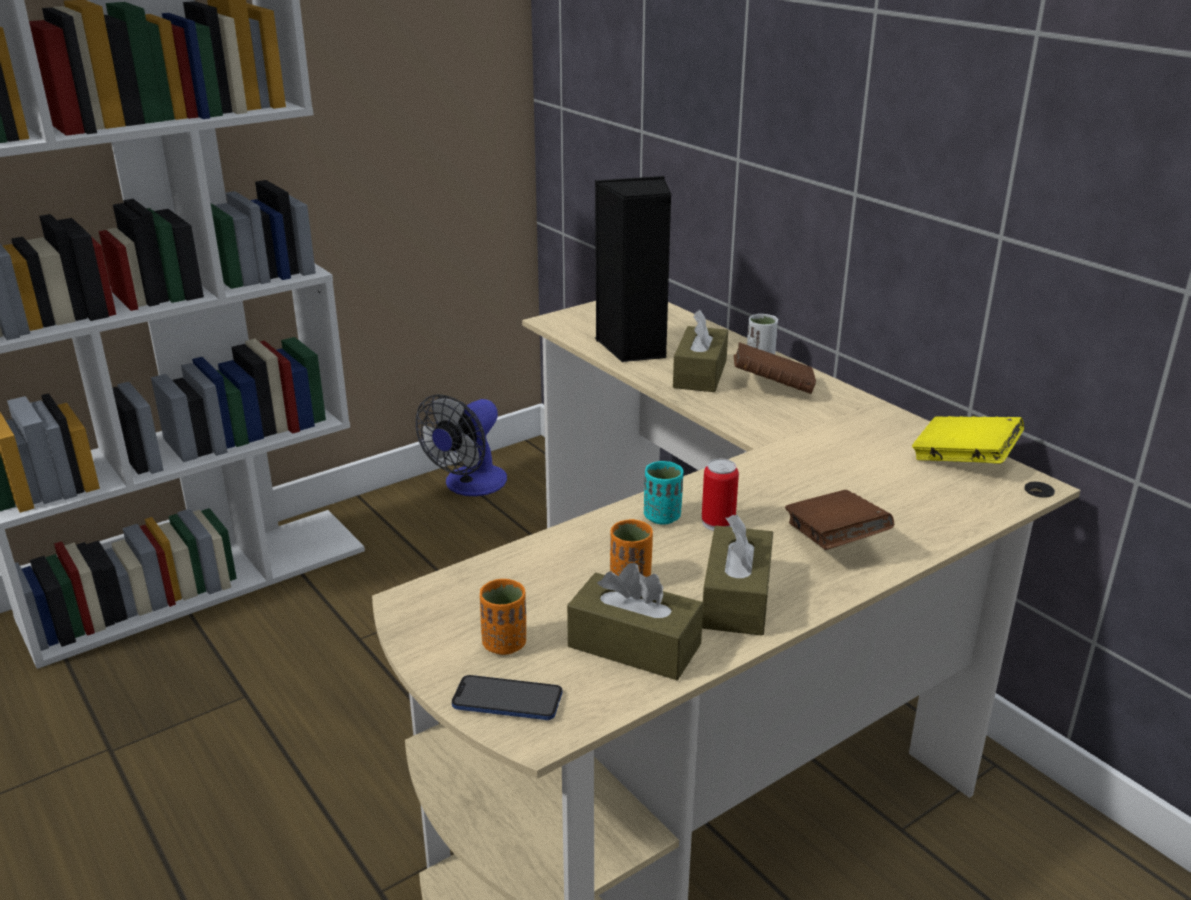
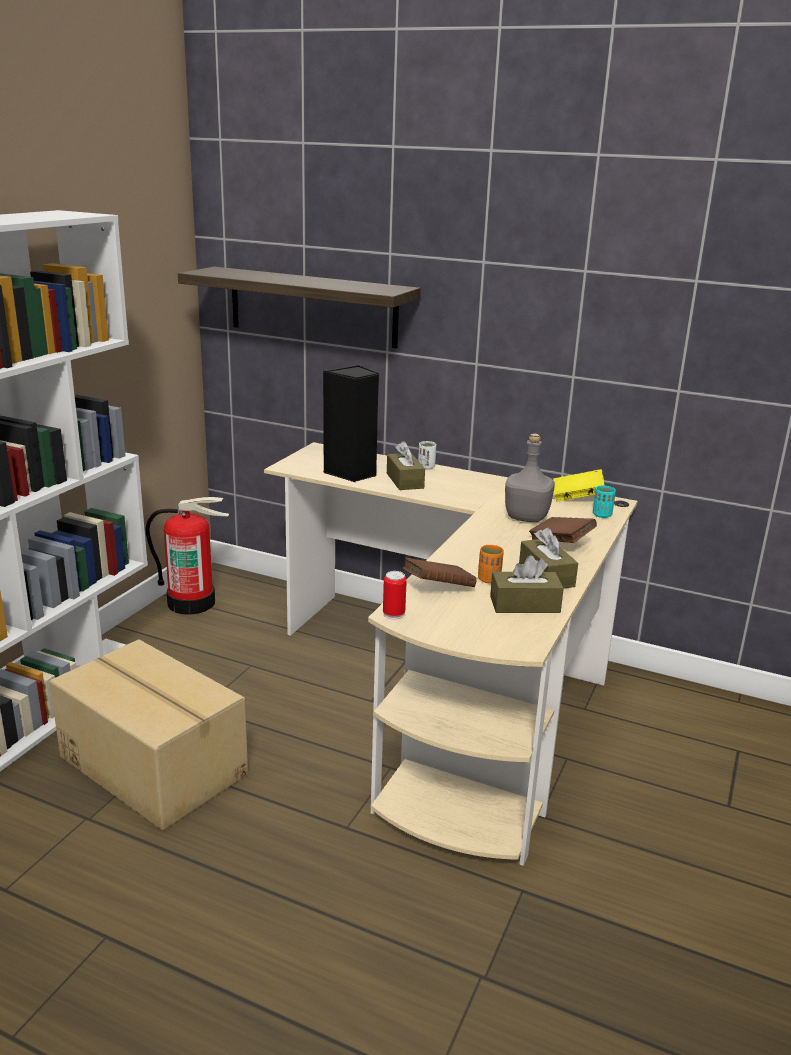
camera: 30 degrees left, 5 degrees down
(239, 702) = (154, 764): none -> cardboard box
(469, 486) = (192, 602): fan -> fire extinguisher
(504, 644) = (464, 619): orange cup -> none
(507, 700) = (496, 640): phone -> none
(649, 78) = (312, 307): none -> shelf
(662, 517) = (470, 550): turquoise cup -> turquoise cup (602, 515)
(718, 523) = (499, 546): can -> can (393, 614)
(772, 388) = (451, 481): brown book -> brown book (438, 588)
(829, 479) = (527, 517): none -> grey bottle

